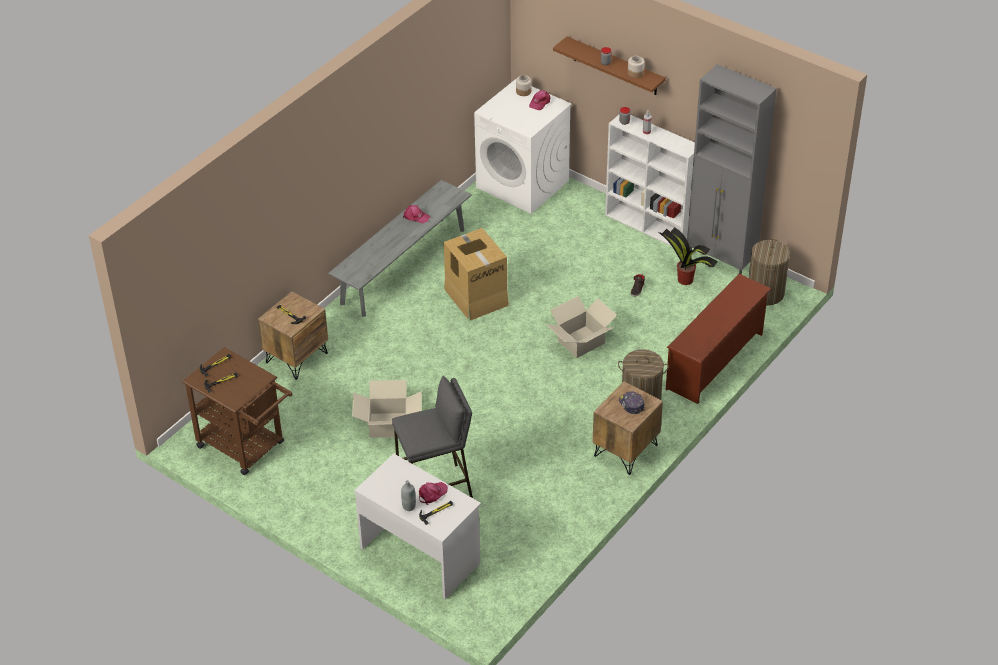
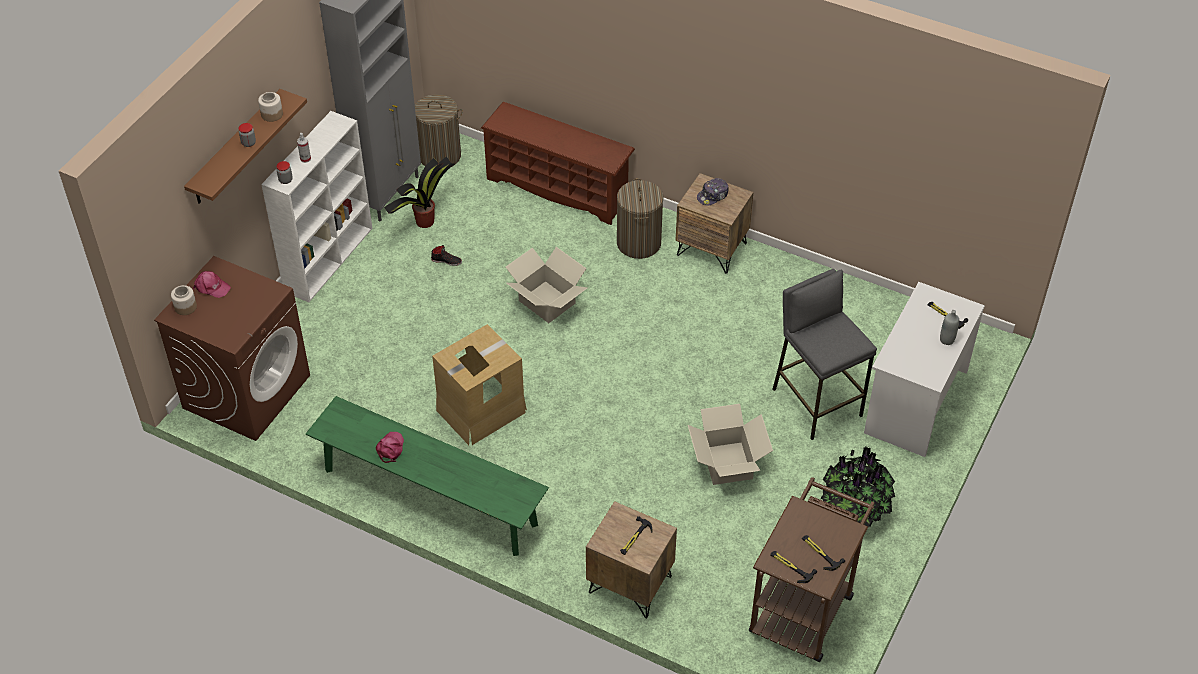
camera: 100 degrees left, 5 degrees up
(320, 492) = (854, 511): none -> potted plant
(403, 266) = (430, 497): grey bench -> green bench
(432, 494) = (921, 323): pink cap -> none
(523, 184) = (247, 391): white washing machine -> brown washing machine

